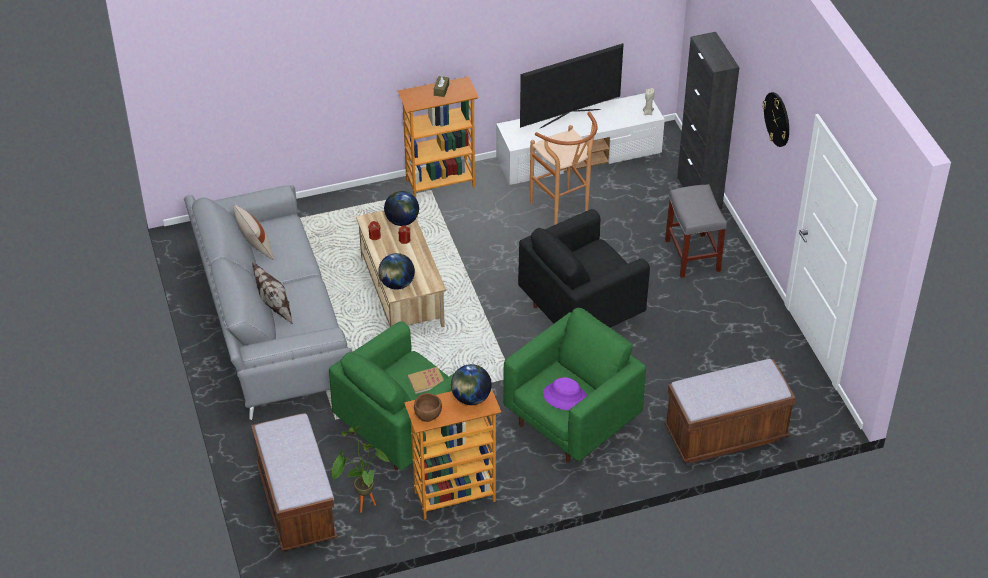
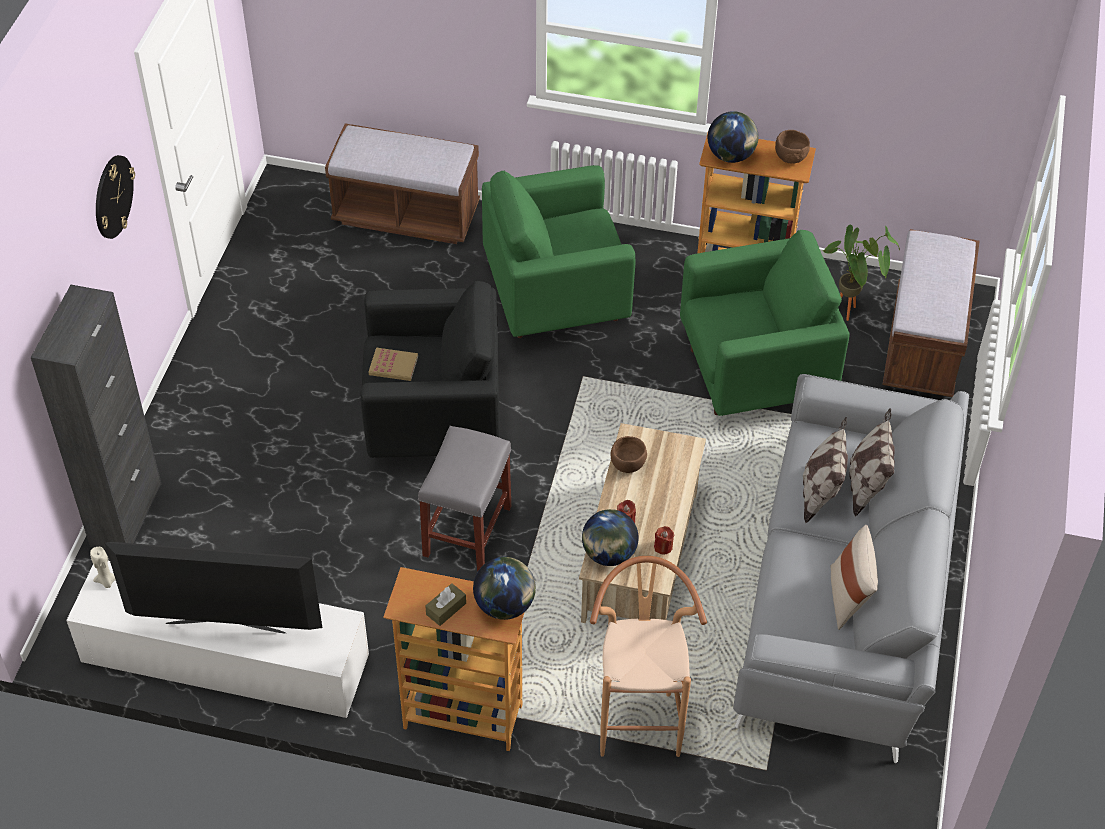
camera: 150 degrees left, 5 degrees up
(301, 297) = (820, 493): none -> pillow
(396, 284) = (679, 459): globe -> globe (505, 605)
(424, 268) = (628, 465): none -> brown bowl
(426, 381) = (725, 315): book -> book (393, 366)
(563, 211) = (330, 577): brown stool -> brown stool (639, 716)
(565, 396) = (580, 232): purple hat -> none
(693, 256) = (230, 427): grey stool -> grey stool (467, 530)

